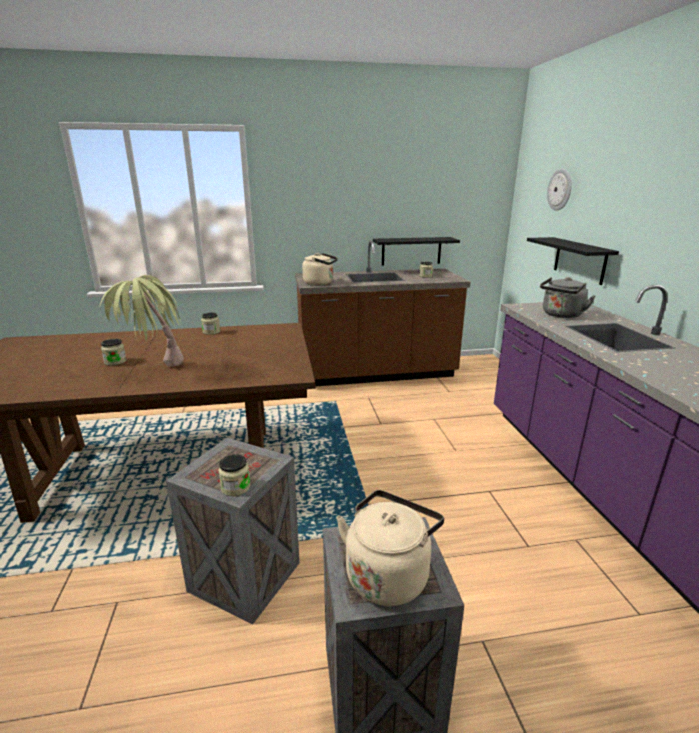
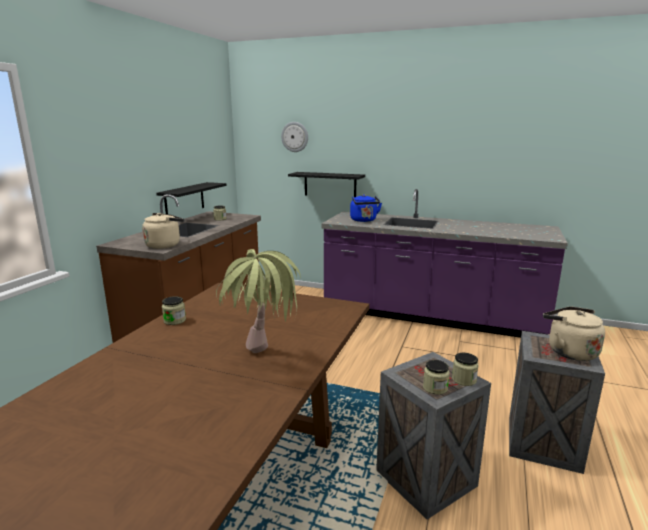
camera: 60 degrees left, 5 degrees down
(115, 362) = (193, 383): jar -> jar (435, 388)
(561, 315) = (364, 220): grey kettle -> blue kettle

